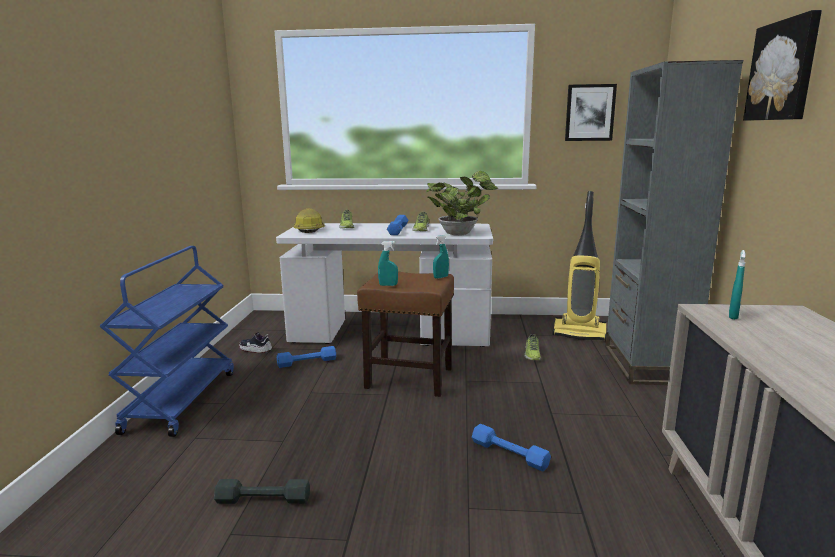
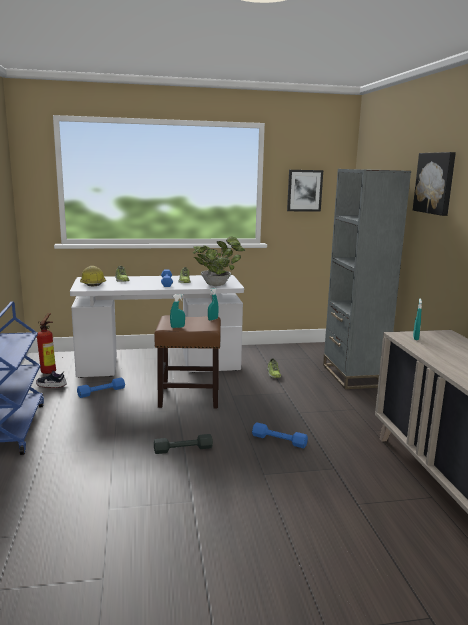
camera: 15 degrees left, 0 degrees up
(263, 332) = (50, 371): none -> fire extinguisher
(263, 499) = (121, 486): grey dumbbell -> grey dumbbell (183, 449)
(580, 333) = (303, 356): vacuum cleaner -> none

